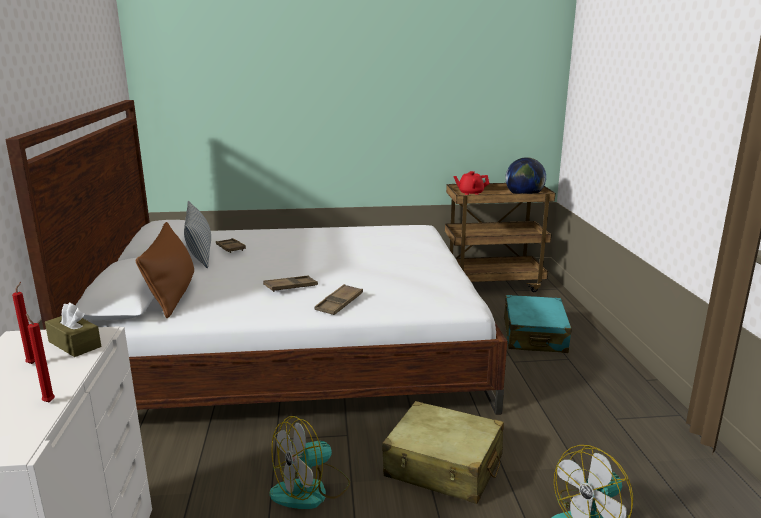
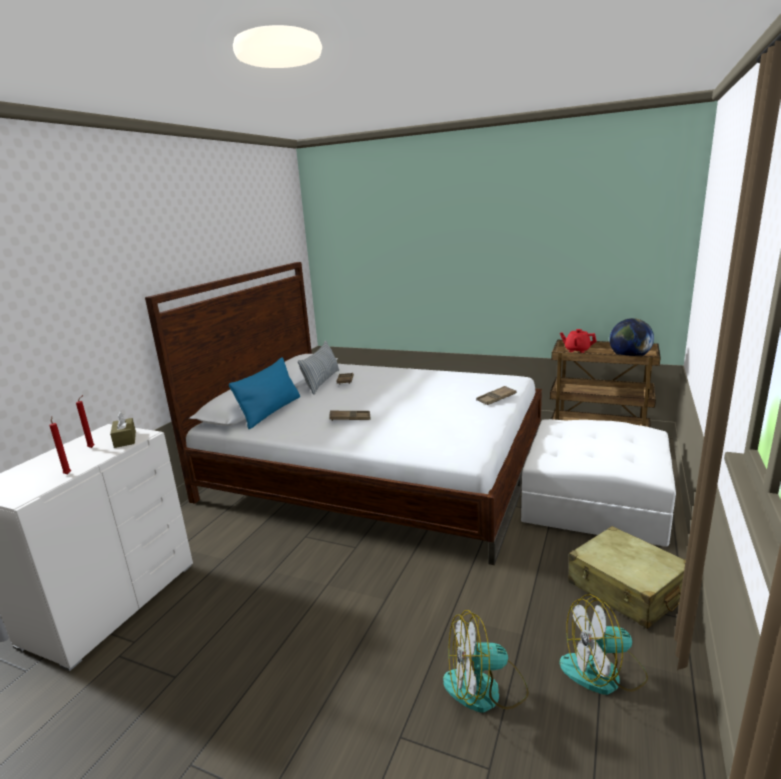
camera: 30 degrees right, 0 degrees up
(172, 294) = (271, 411): brown pillow -> blue pillow
(311, 490) = (295, 582): fan -> fan (603, 672)
(339, 303) = (369, 438): brown tray -> brown tray (496, 398)
(444, 466) = (404, 595): beige suitcase -> beige suitcase (627, 589)
(534, 335) = (595, 499): turquoise suitcase -> white ottoman

